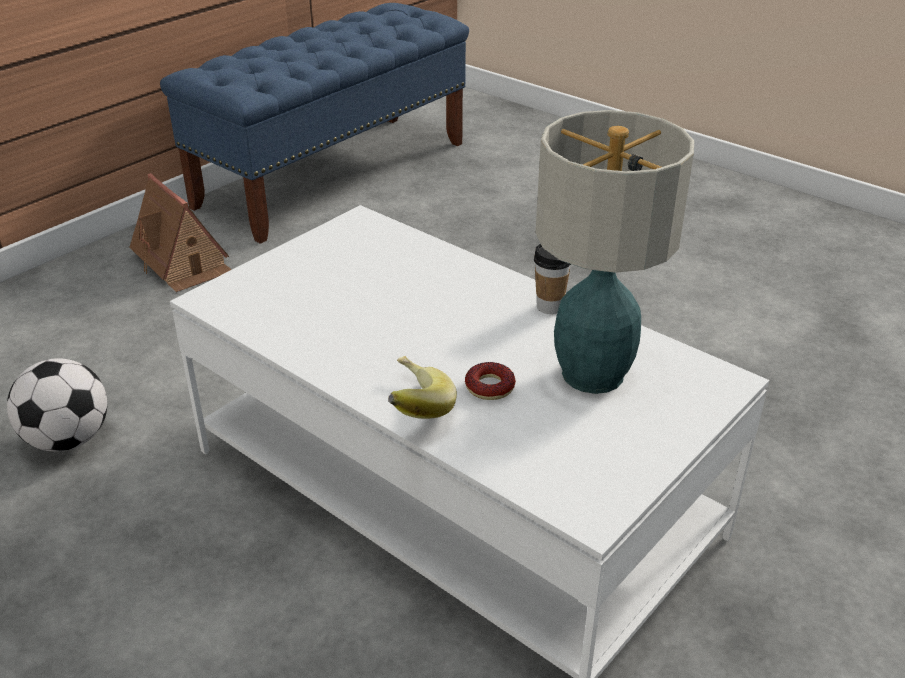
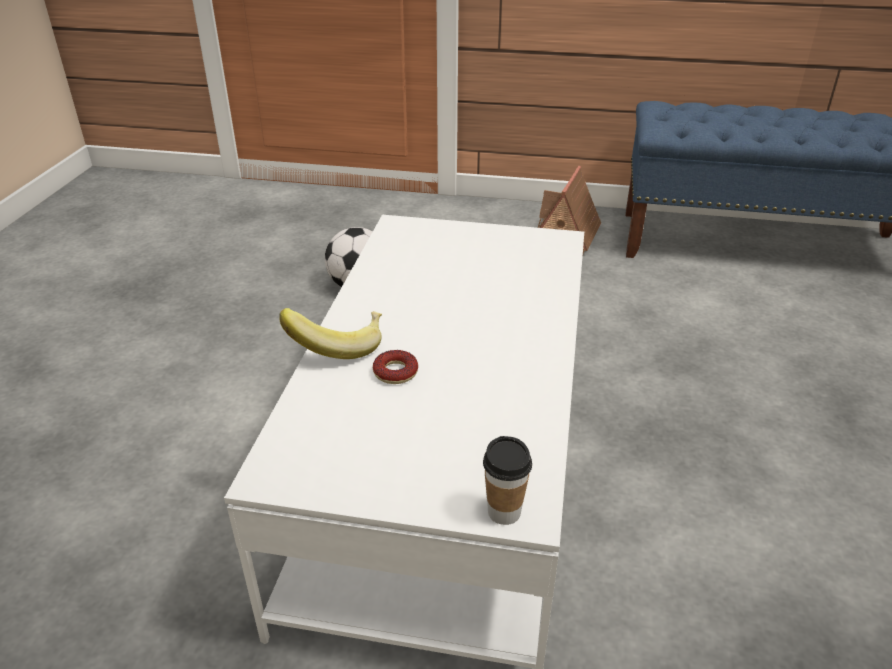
camera: 60 degrees right, 0 degrees up
(549, 307) = (539, 366): cup -> cup (504, 512)
(594, 374) = (461, 422): table lamp -> none

